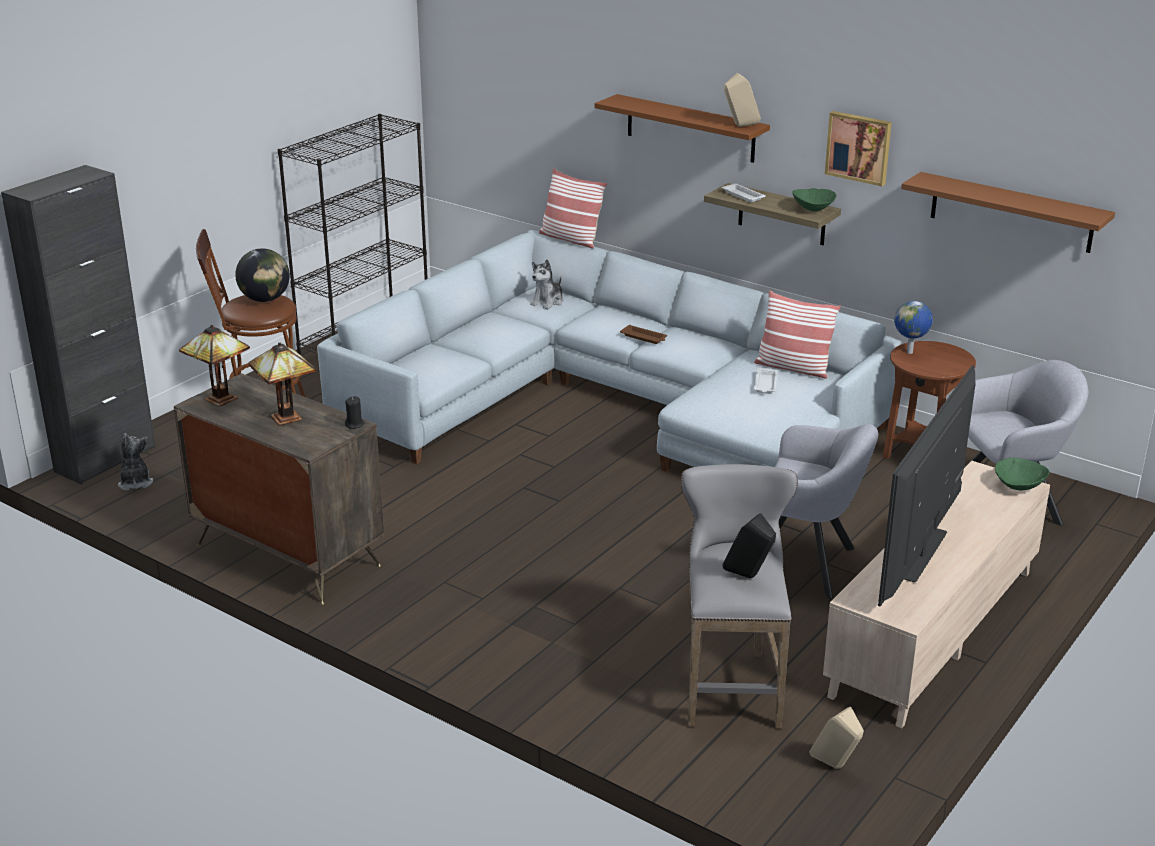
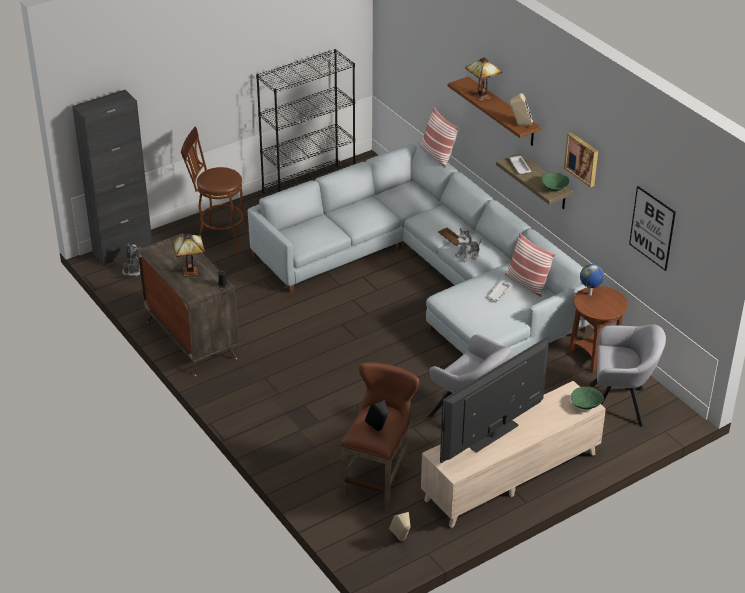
camera: 20 degrees right, 10 degrees up
(218, 399) = (162, 250): table lamp -> table lamp (480, 96)
(265, 299) = (224, 174): globe -> none
(548, 302) = (411, 196): plush toy -> plush toy (468, 254)
(731, 683) = (379, 478): grey stool -> brown stool
(1011, 212) = (652, 228): brown shelf -> picture

